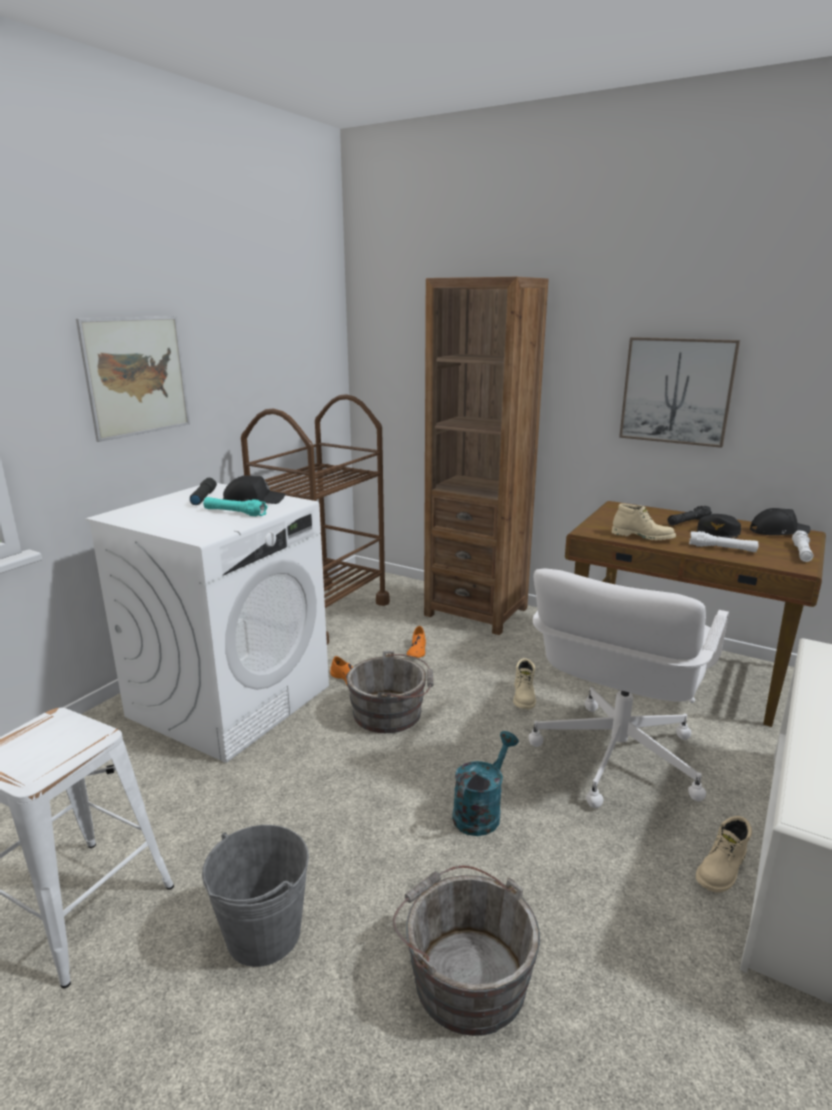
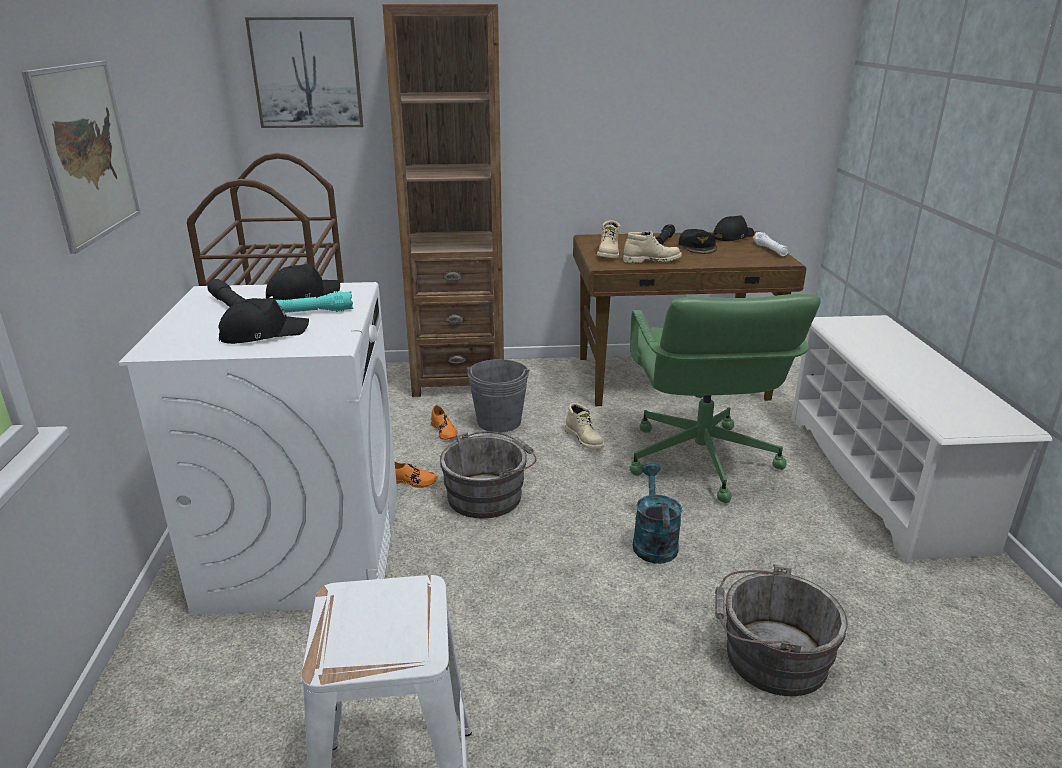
camera: 35 degrees left, 5 degrees up
(182, 519) = (263, 334): none -> black cap
(263, 933) = (598, 717): grey bucket -> grey bucket (499, 422)
(614, 757) = (699, 461): white office chair -> green office chair
(677, 391) = (630, 118): picture -> picture (307, 73)
(722, 549) = (718, 258): white flashlight -> none
(722, 870) = (838, 508): beige boot -> beige boot (609, 254)

